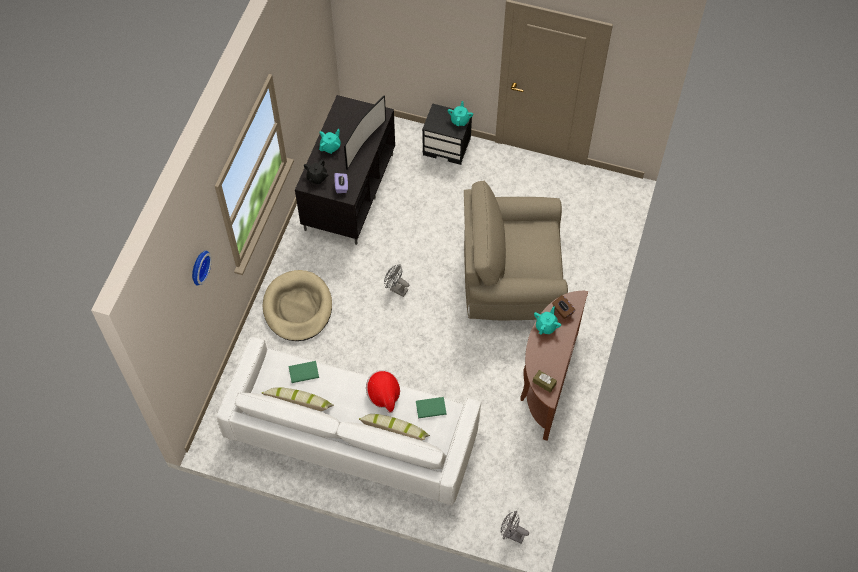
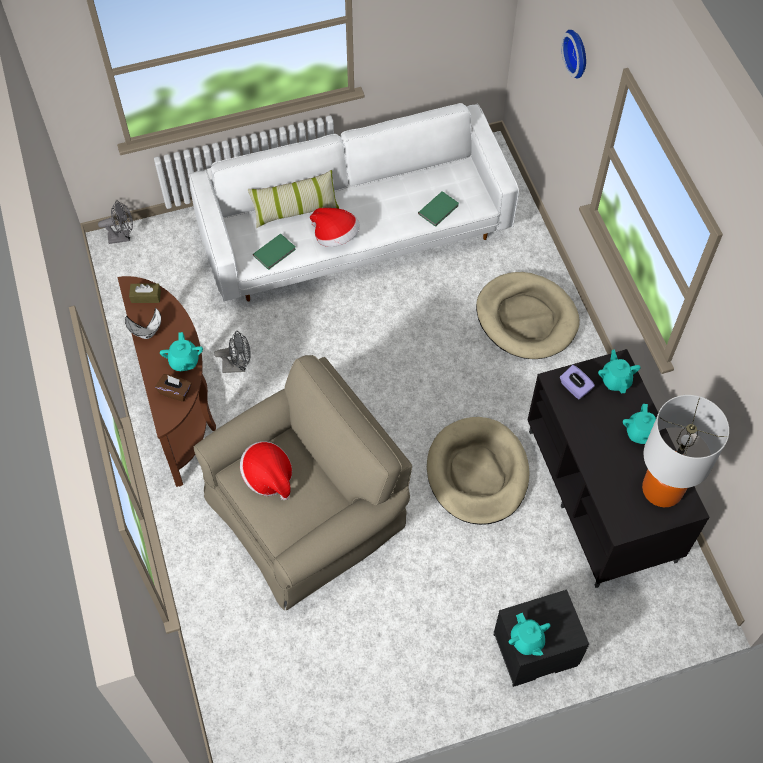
camera: 145 degrees right, 0 degrees up
(299, 404) = (415, 181): pillow -> none
(317, 178) = (615, 380): black teapot -> turquoise teapot
(346, 117) = (662, 489): none -> table lamp
(364, 143) = (604, 466): television -> none
(396, 289) = (436, 407): grey fan -> grey fan (238, 366)
(404, 240) = (477, 473): none -> beige dog bed
(534, 257) = (268, 477): none -> hat
(557, 359) = (147, 331): none -> white bowl

